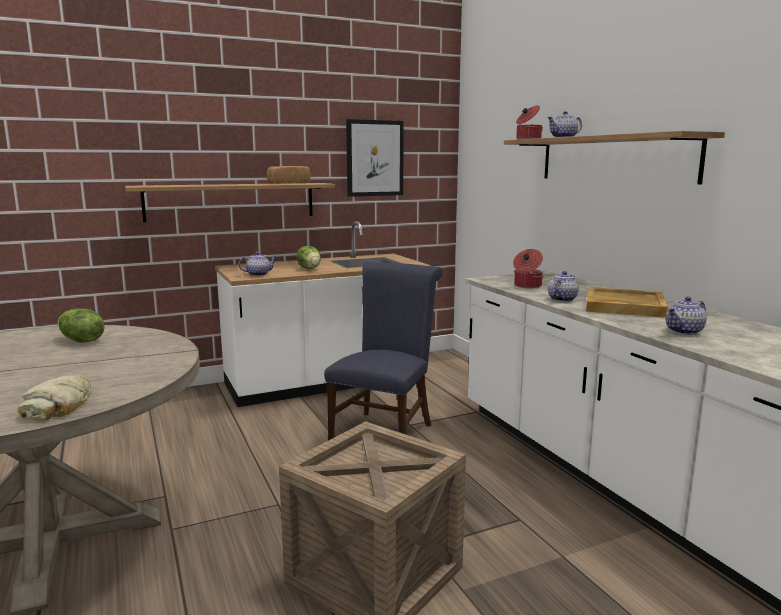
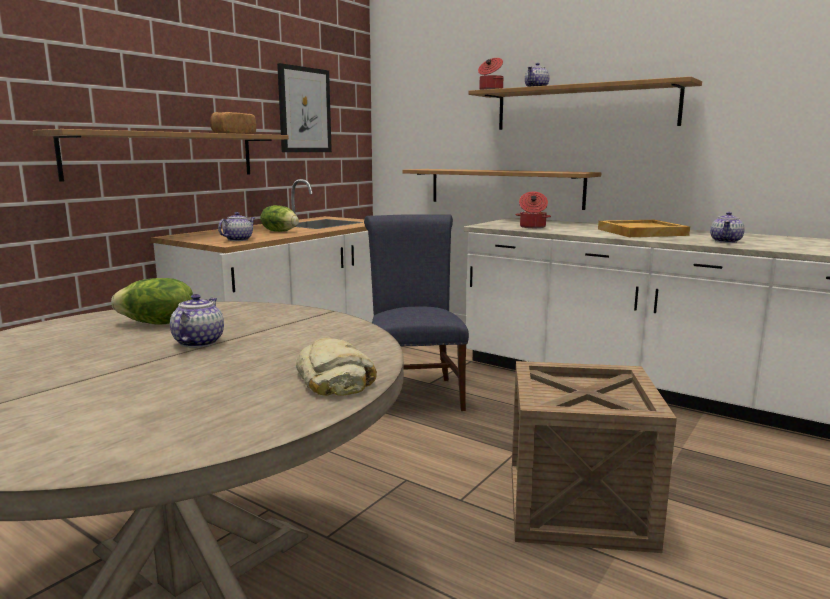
camera: 30 degrees left, 0 degrees up
(546, 239) = (504, 187): none -> shelf
(562, 299) = (587, 232): teapot -> teapot (198, 342)

